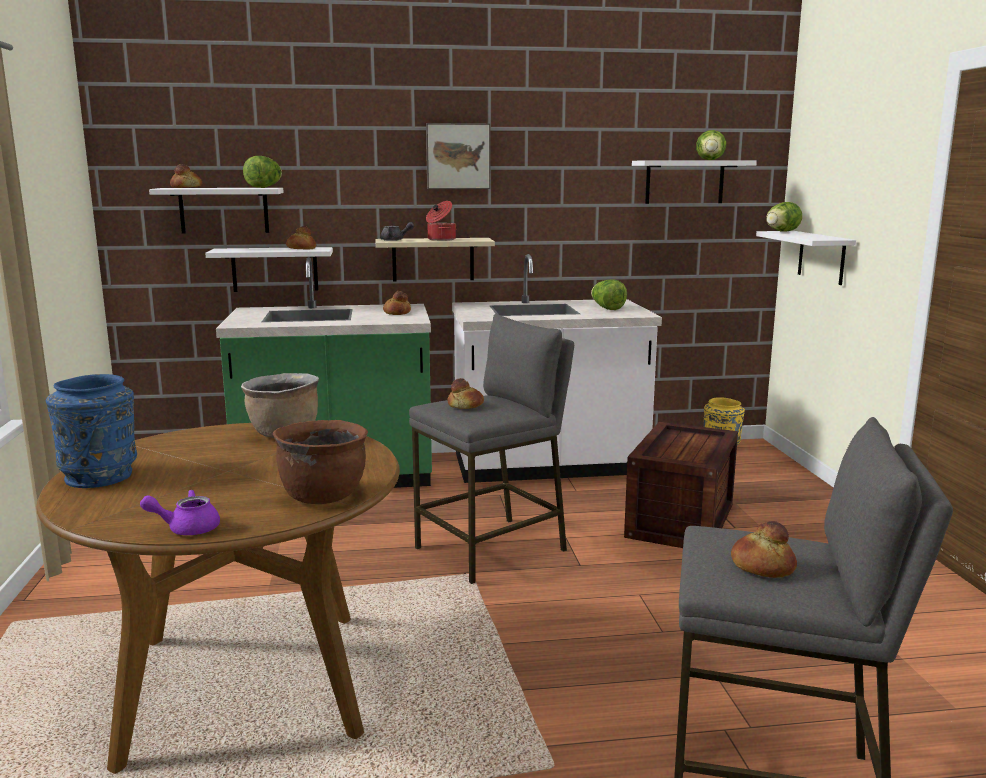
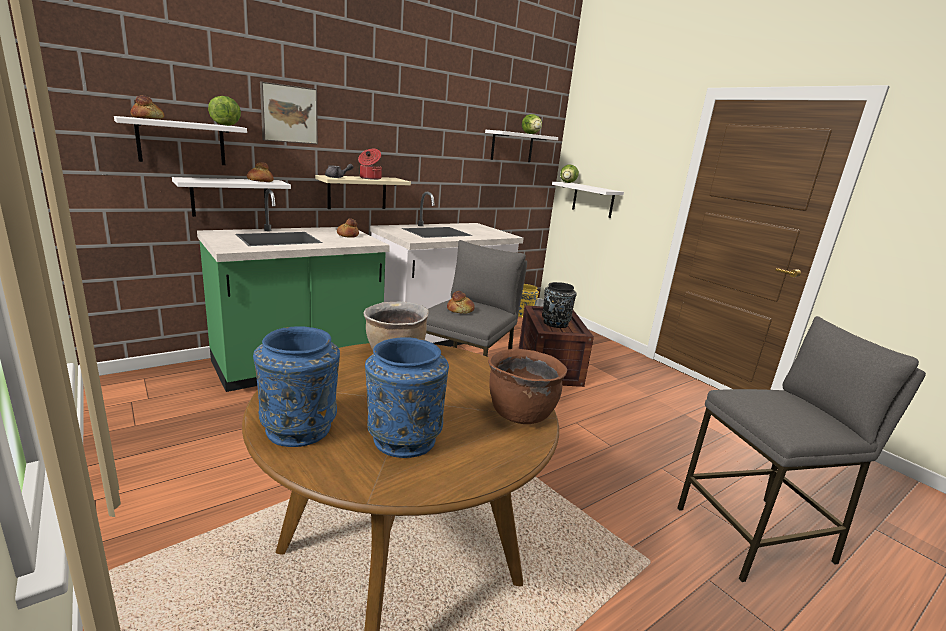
camera: 30 degrees left, 5 degrees up
(171, 496) = (403, 439): none -> blue vase
(187, 528) = (472, 473): purple teapot -> none
(458, 156) = (377, 114): picture -> picture (289, 114)
(606, 308) = (480, 231): lettuce -> none
(679, 448) = (555, 323): none -> black vase
(762, 567) = (794, 415): bread -> none

